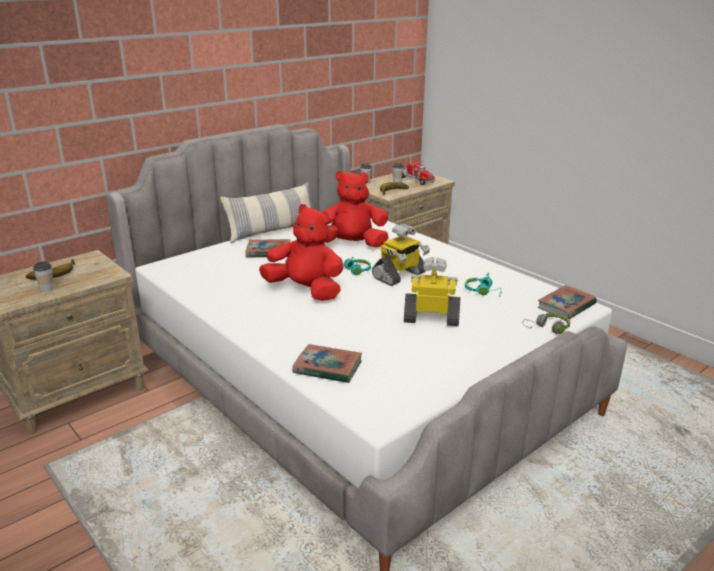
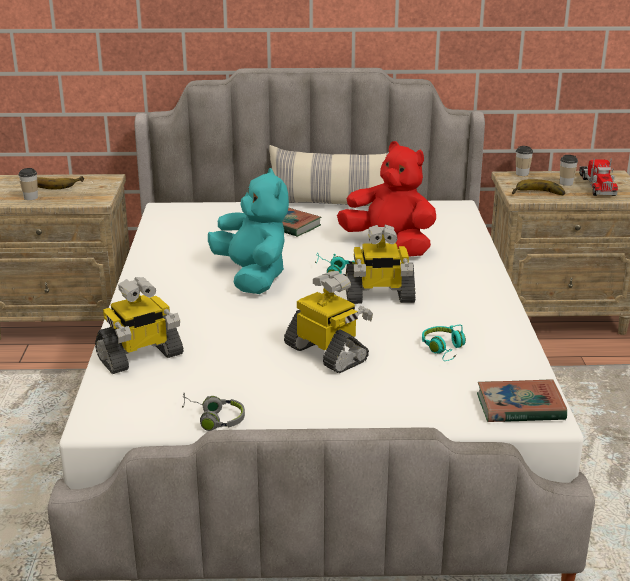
camera: 40 degrees right, 0 degrees up
(306, 291) = (252, 277): red plush toy -> turquoise plush toy
(327, 367) = (140, 357): book -> toy robot
(548, 328) = (442, 420): grey headphones -> grey headphones (213, 419)

